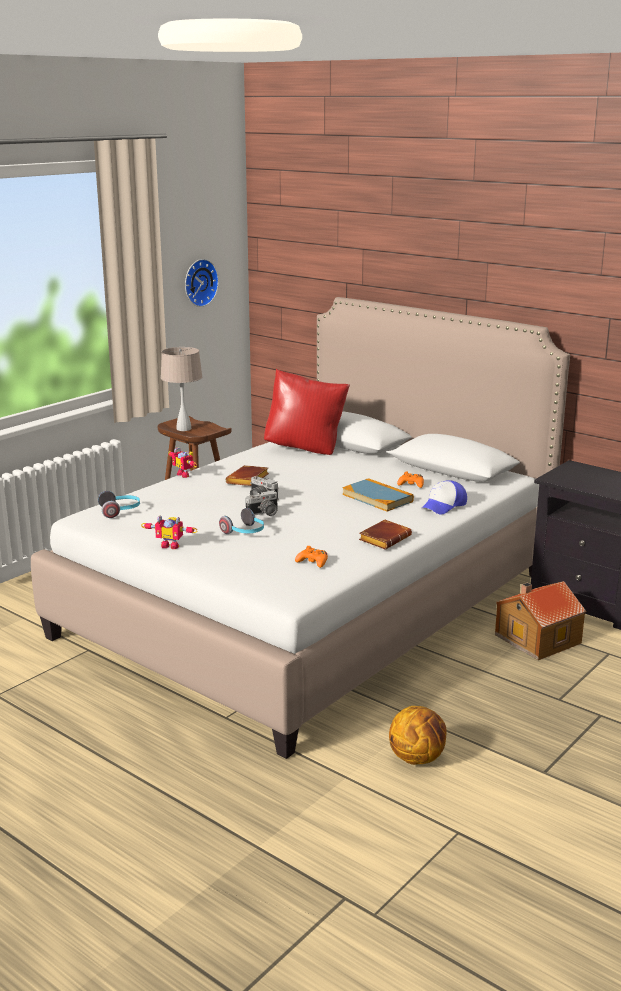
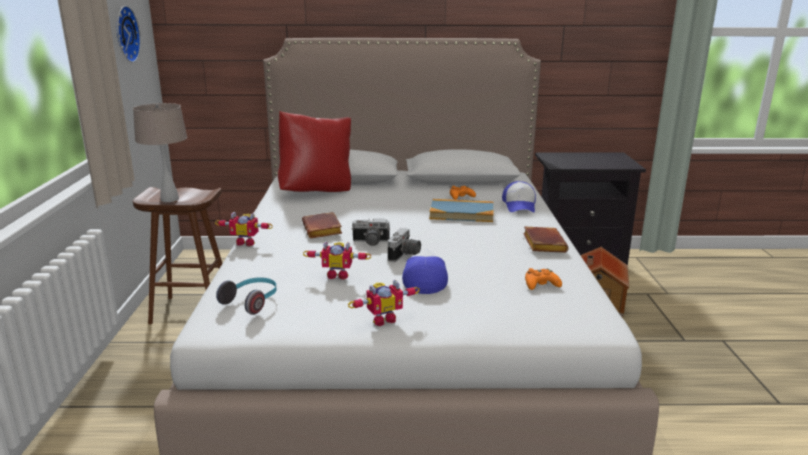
camera: 40 degrees left, 0 degrees up
(194, 511) = (338, 275): none -> toy robot
(245, 532) = (424, 279): headphones -> cap
(417, 758) = (704, 441): basketball -> none

